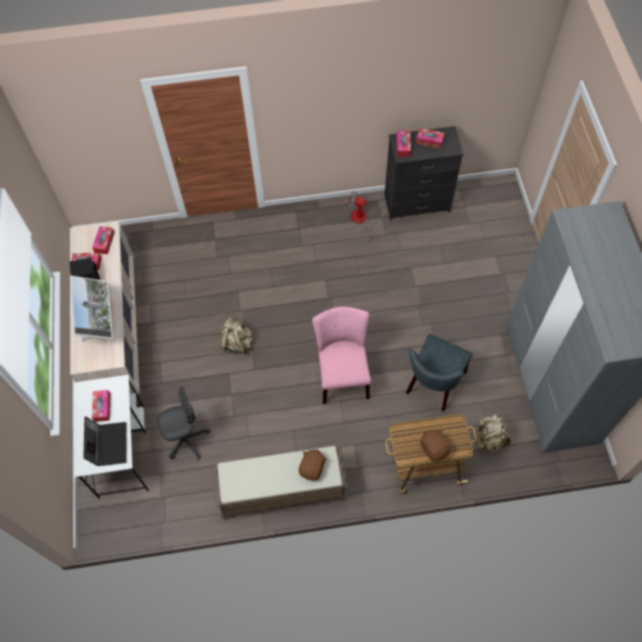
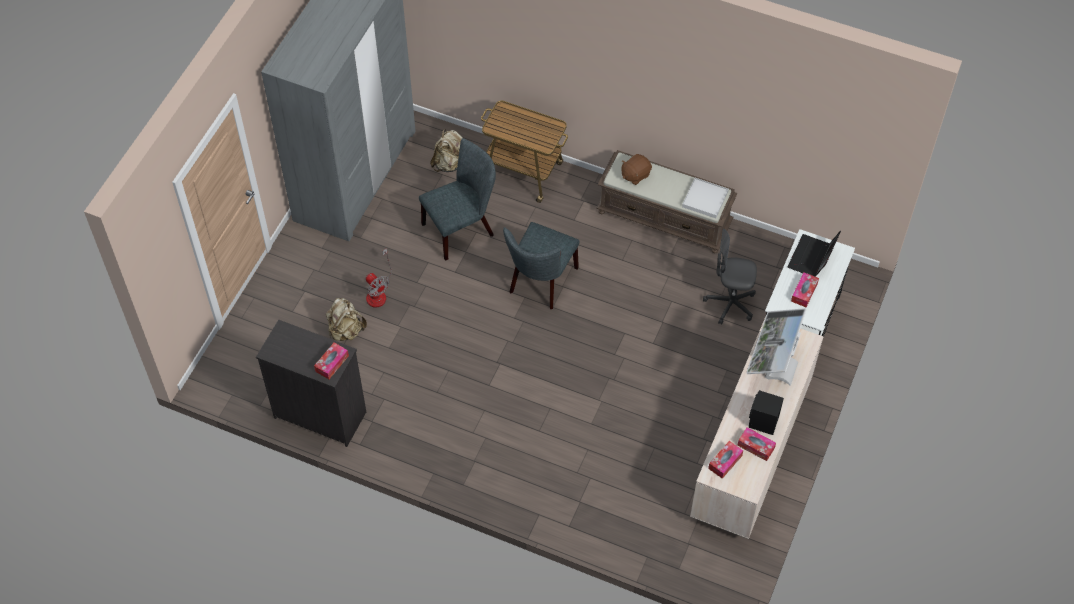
camera: 150 degrees left, 5 degrees down
(237, 343) = (626, 368): beige backpack -> beige backpack (346, 330)
(238, 478) = (705, 199): none -> white tray
(342, 374) = (540, 283): pink chair -> grey chair
(360, 221) = (399, 429): fan -> fan (378, 292)
(429, 141) = (298, 354): tissue box -> none
(434, 448) = (526, 120): brown plush toy -> none

